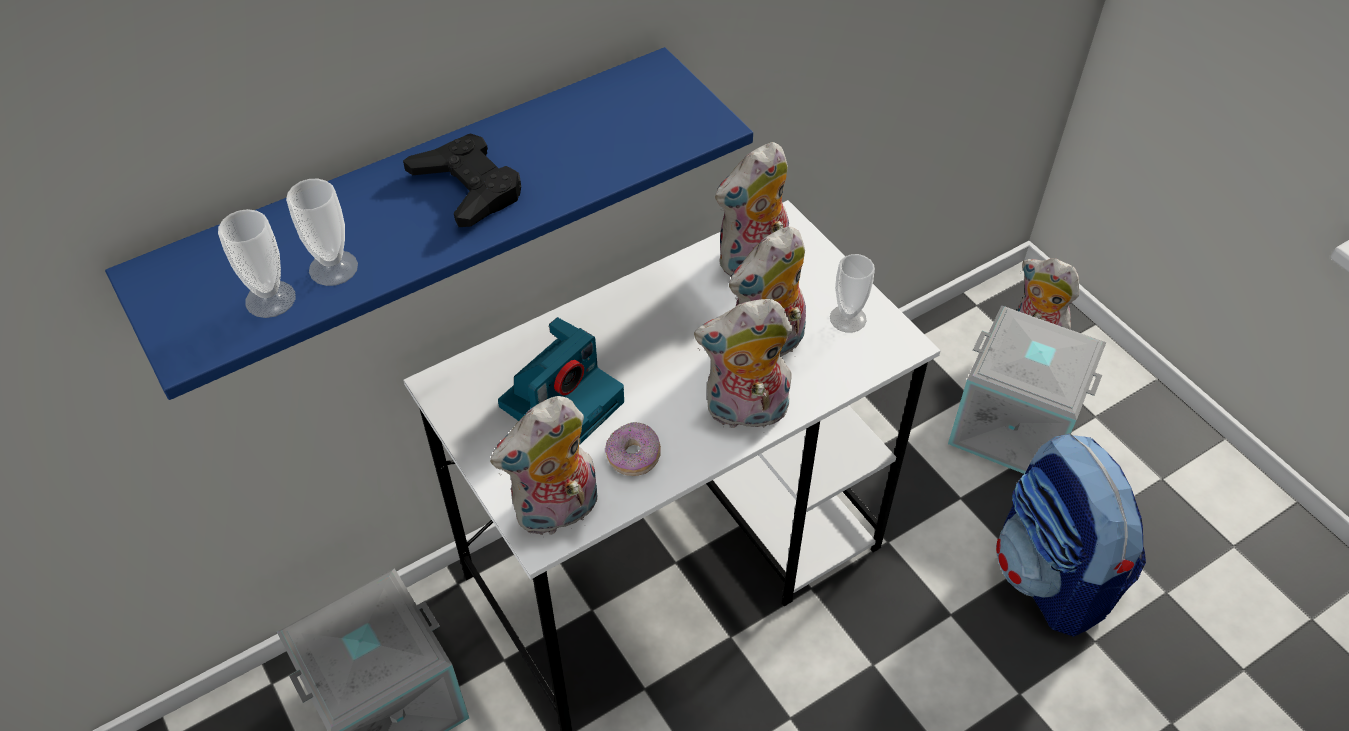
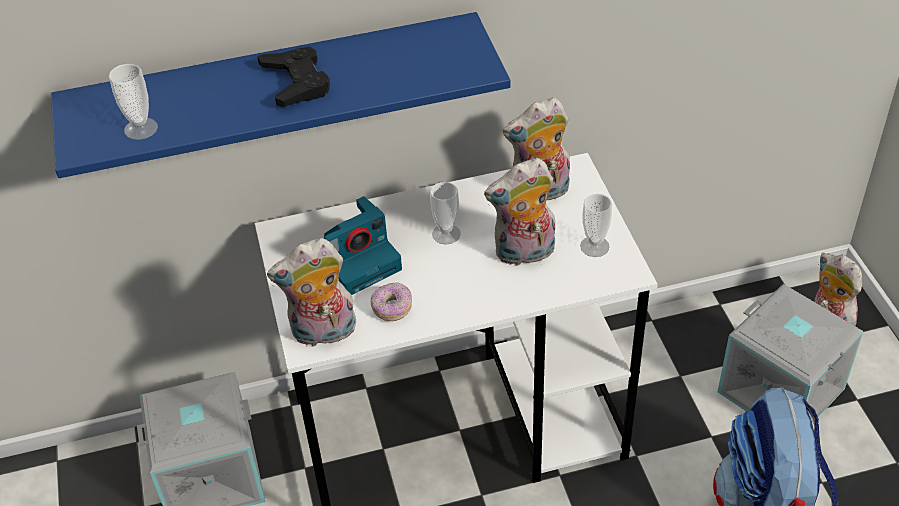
camera: 20 degrees right, 5 degrees down
(333, 268) = (187, 117): cup -> cup (446, 234)
(745, 413) = (486, 296): plush toy -> none

